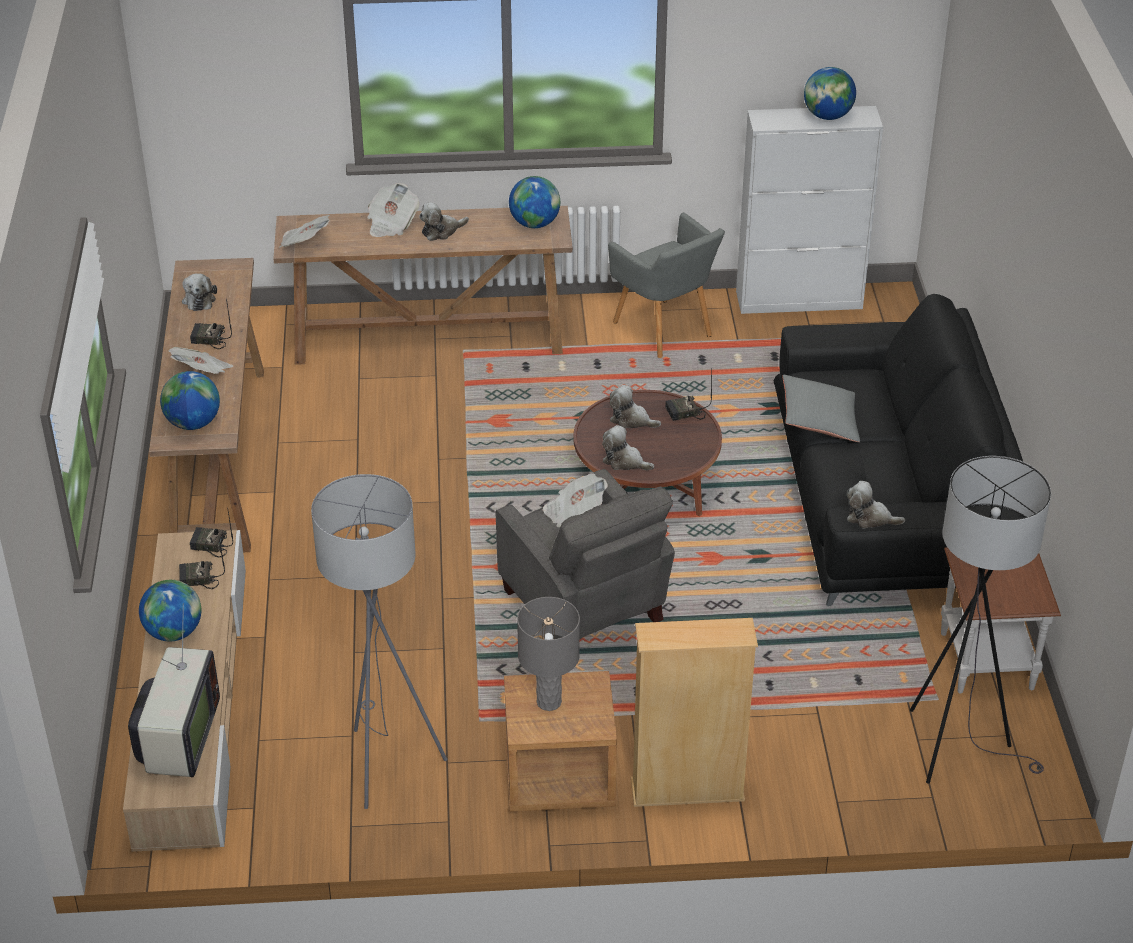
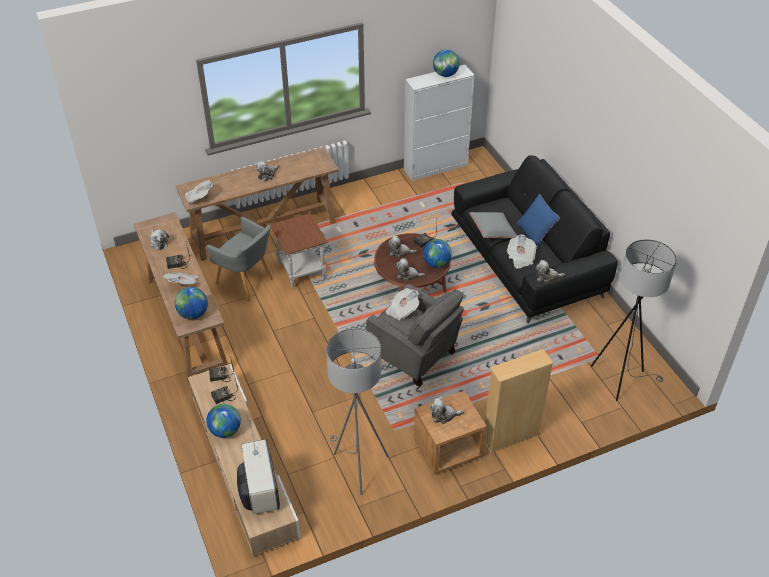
camera: 20 degrees left, 5 degrees up
(391, 224) = (239, 176): newspaper -> newspaper (520, 258)
(534, 224) = (313, 160): globe -> globe (436, 263)
(549, 702) = (444, 415): grey table lamp -> plush toy
(665, 331) = (380, 198): grey armchair -> grey armchair (246, 282)
(901, 441) = (536, 232): none -> blue pillow
(987, 661) = (612, 331): brown side table -> brown side table (302, 271)

